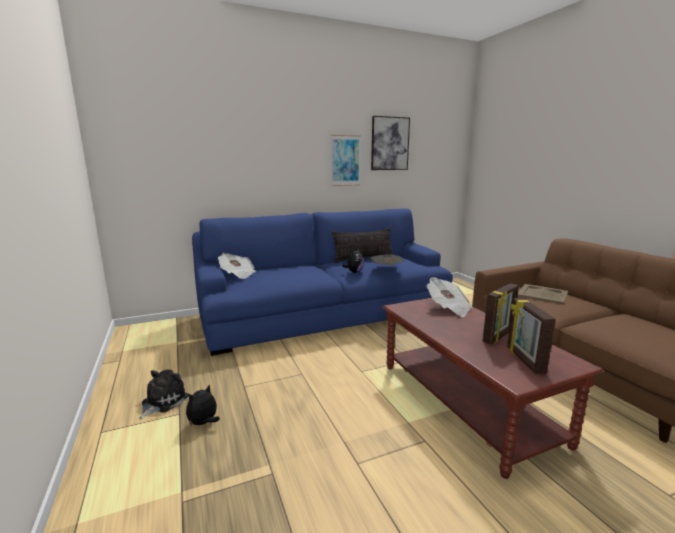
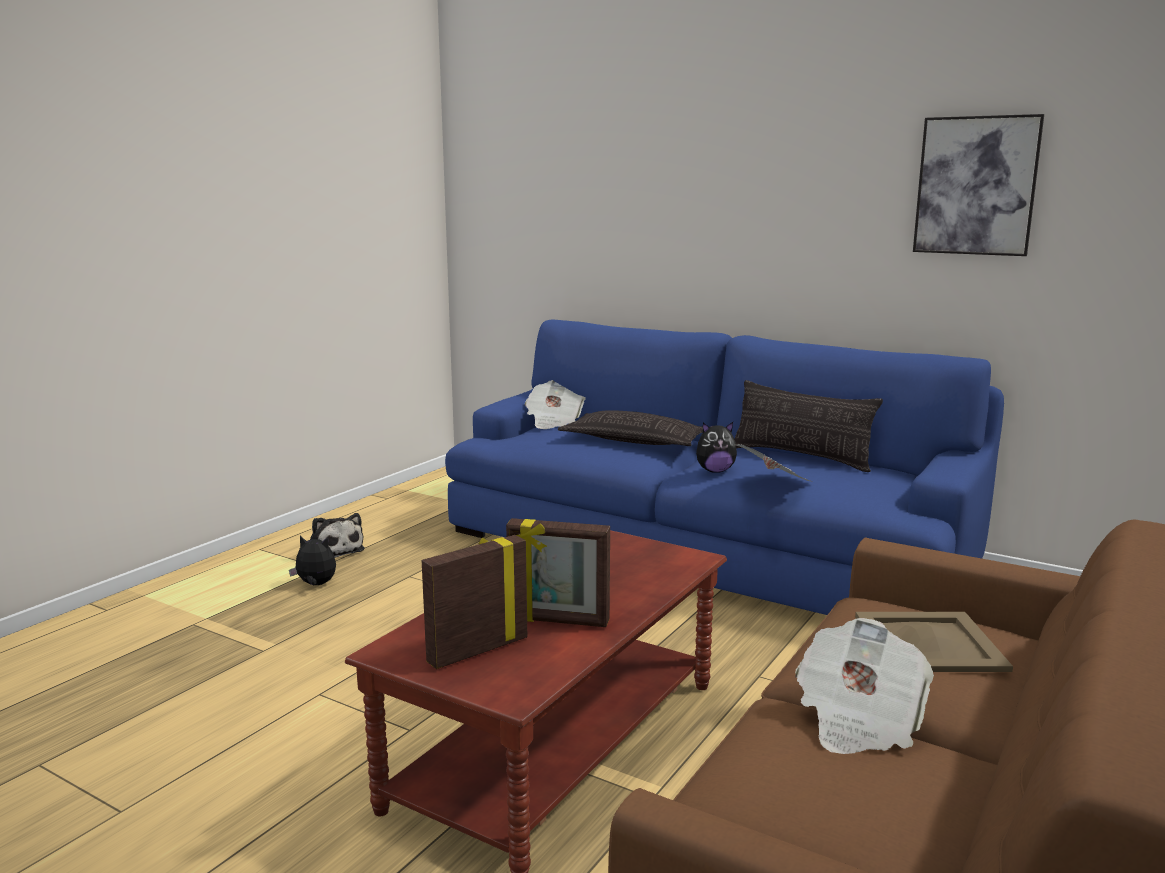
camera: 55 degrees right, 0 degrees up
(162, 401) = (333, 550): plush toy -> plush toy turned 60 degrees clockwise
(297, 271) = (634, 441): none -> pillow
(345, 160) = (846, 227): picture -> none
(448, 308) = (643, 566): newspaper -> newspaper (858, 719)

